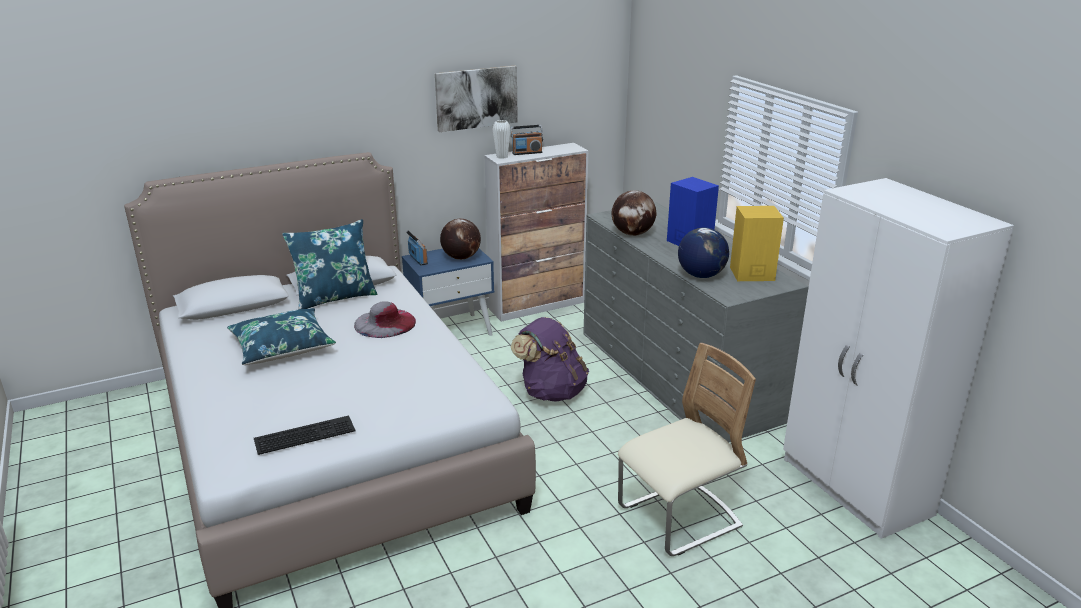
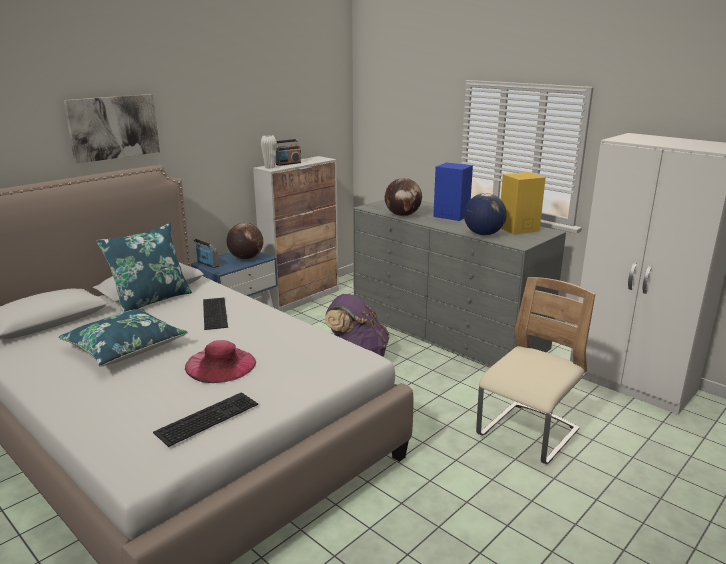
camera: 20 degrees left, 5 degrees down
(351, 382) = (220, 364): none -> pink hat
(385, 323) = (216, 313): grey hat -> keyboard
(476, 98) = (244, 116): picture -> picture (113, 127)

